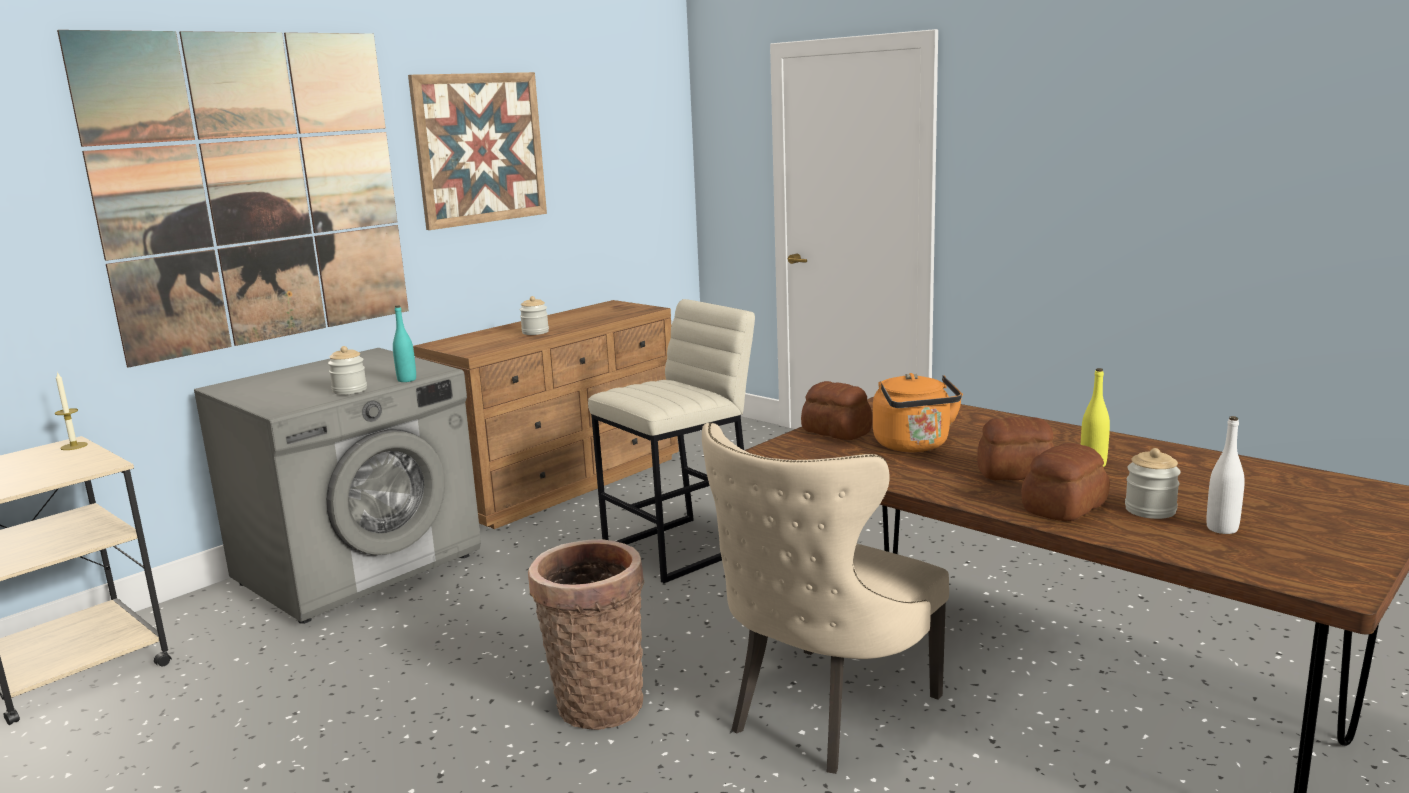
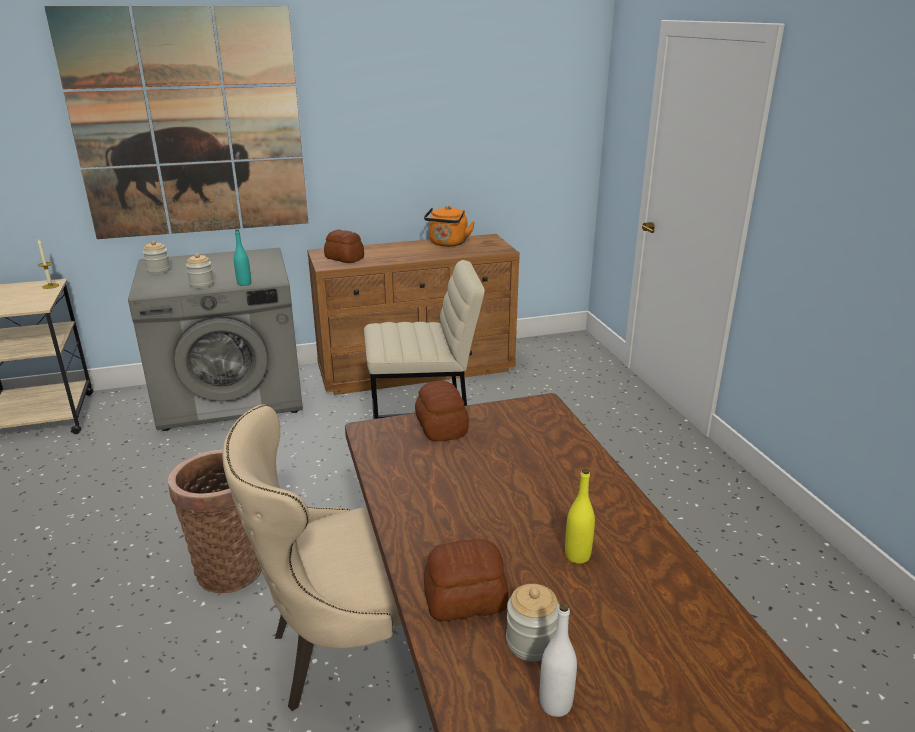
camera: 30 degrees right, 10 degrees up
(480, 148) = (382, 101): picture -> none
(535, 332) = (393, 256): jar -> jar (158, 271)
(914, 446) = (470, 467): orange kettle -> orange kettle (447, 244)
(1014, 473) = (495, 535): bread -> bread (344, 258)

